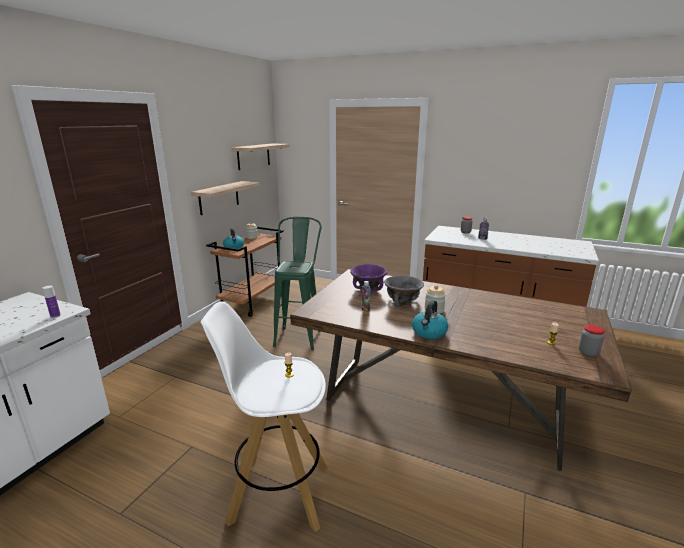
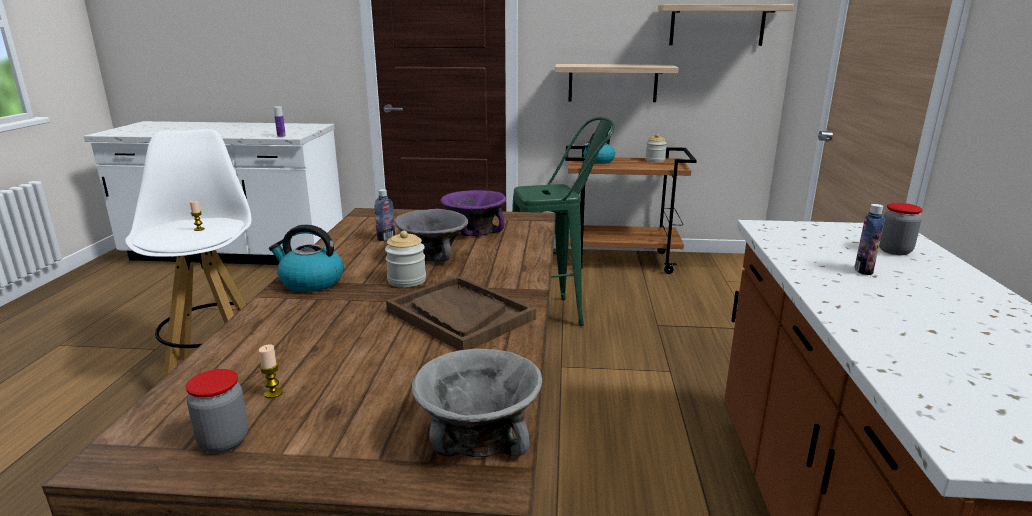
camera: 70 degrees right, 0 degrees up
(477, 303) = (459, 315): none -> brown tray
(571, 311) = (480, 438): none -> grey bowl

